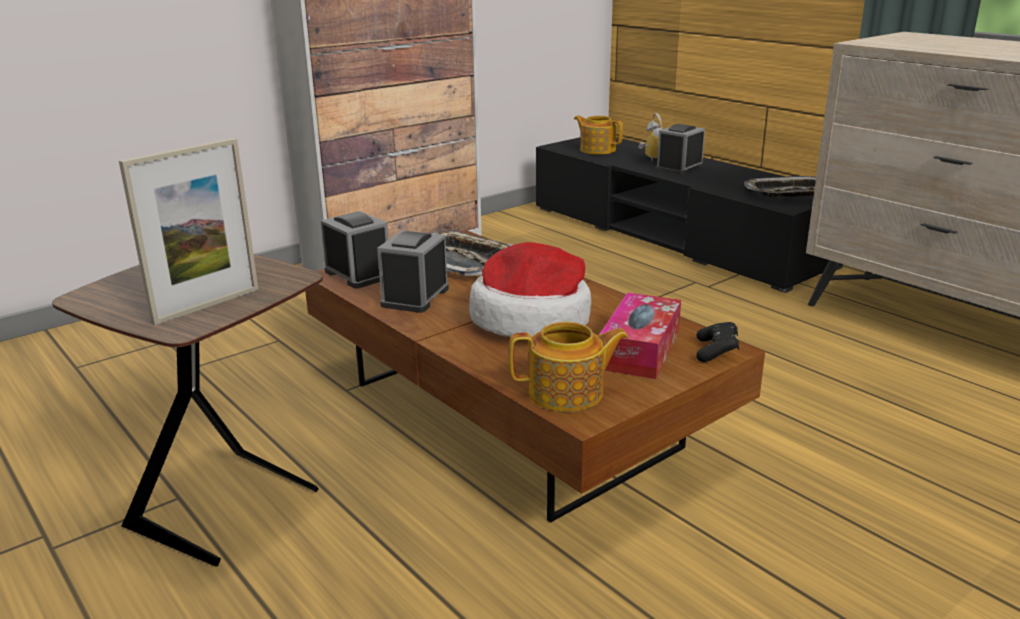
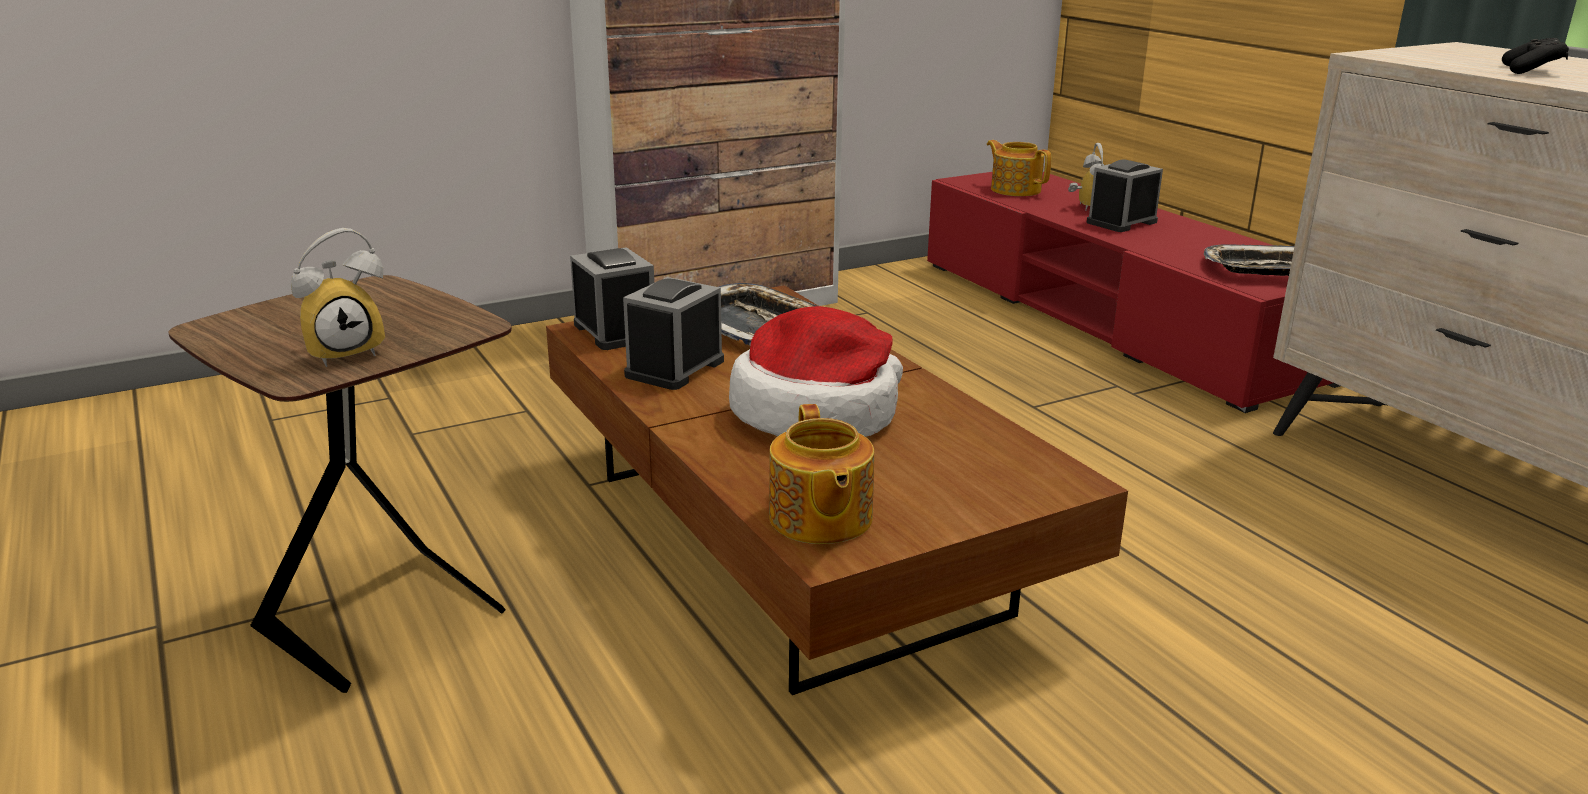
camera: 10 degrees right, 0 degrees up
(207, 305) = (346, 352): picture frame -> alarm clock
(568, 393) = (819, 519): teapot -> teapot turned 75 degrees clockwise
(639, 350) = (947, 470): tissue box -> none
(675, 235) = (1111, 318): black tv stand -> red tv stand
(716, 352) = (1055, 484): black game controller -> black game controller (1531, 70)

